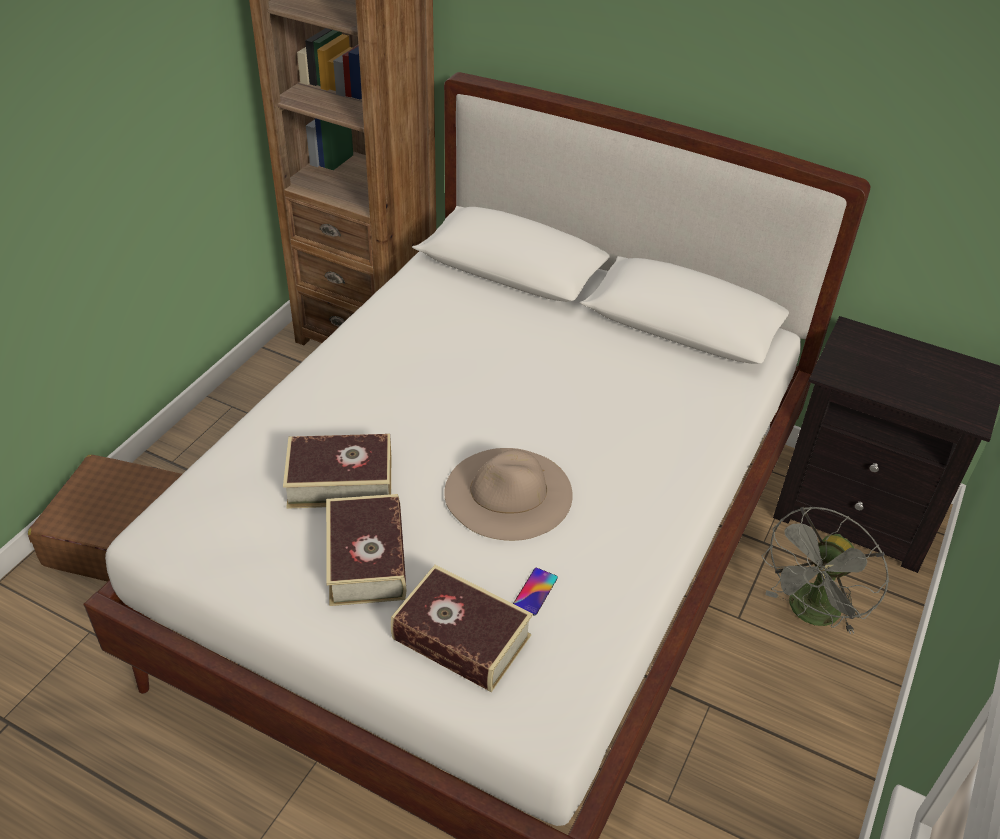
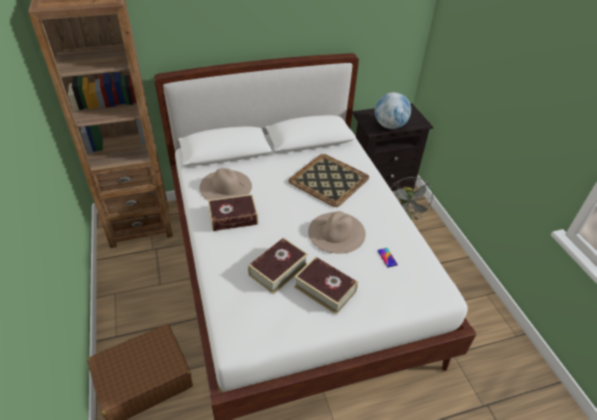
camera: 45 degrees left, 0 degrees up
(439, 317) = (225, 186): none -> beige hat
(461, 637) = (388, 289): book -> book (233, 217)
(617, 406) = (329, 180): none -> tray
(884, 383) = (389, 126): none -> globe

